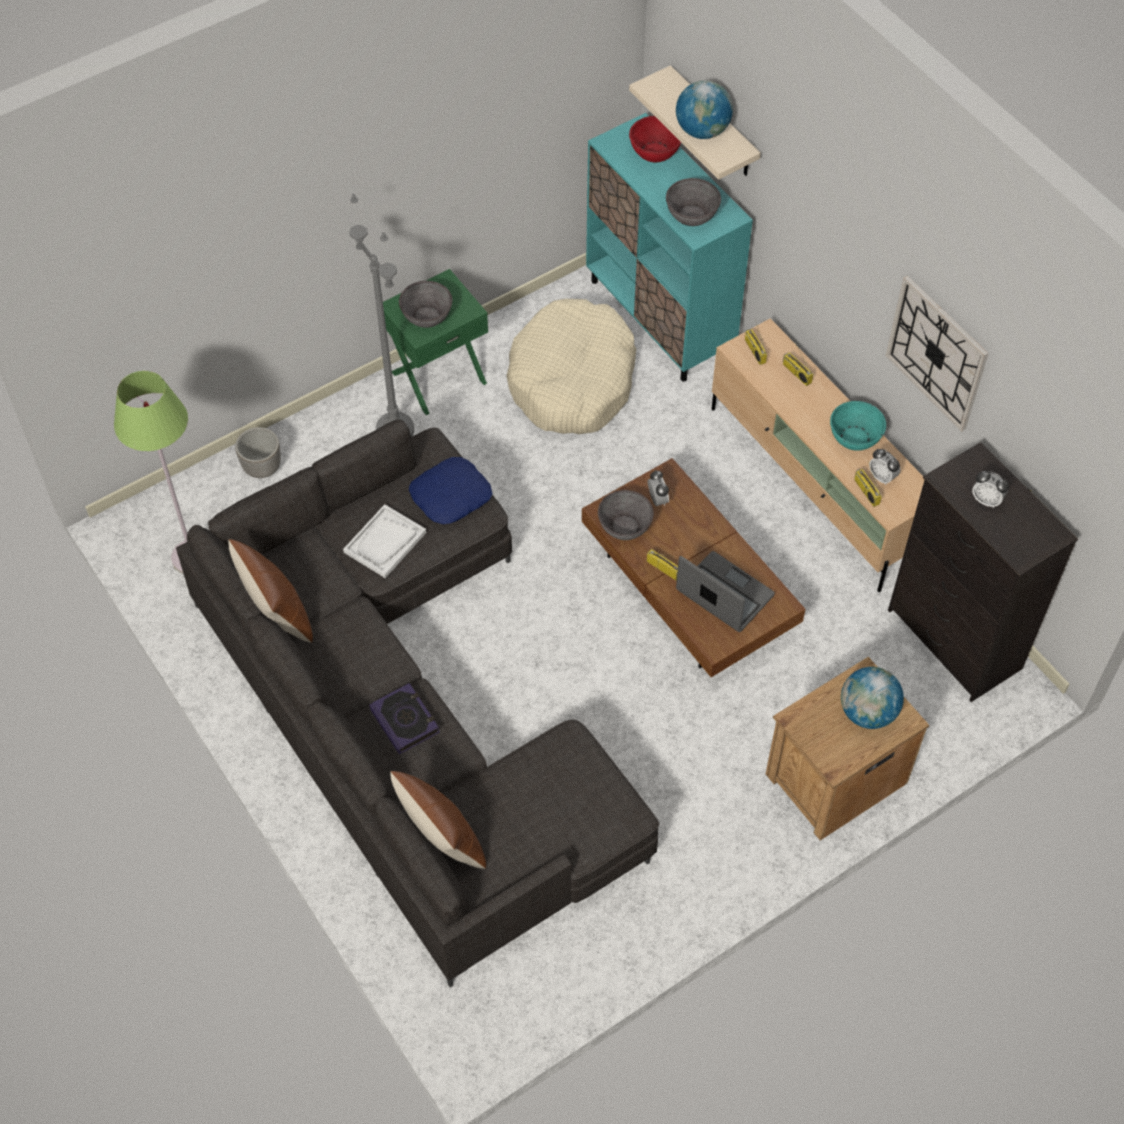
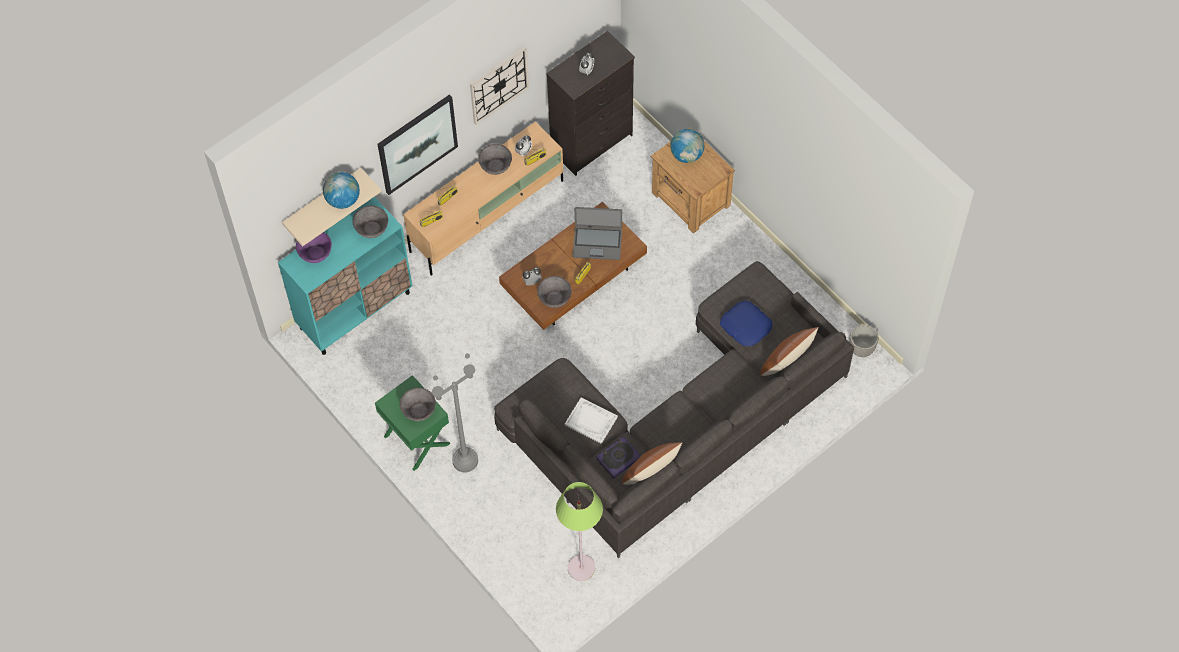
camera: 95 degrees left, 5 degrees up
(262, 468) = (504, 538): planter -> planter (861, 349)
(405, 721) = (715, 392): book -> book (618, 458)
(450, 495) = (551, 389): blue pillow -> blue pillow (745, 326)
(572, 381) = (414, 358): beige dog bed -> none
(655, 152) = (315, 253): red bowl -> purple bowl
(724, 594) = (597, 242): laptop -> laptop turned 120 degrees counterclockwise
(824, 248) = (417, 144): none -> picture
(854, 438) = (495, 166): turquoise bowl -> grey bowl

